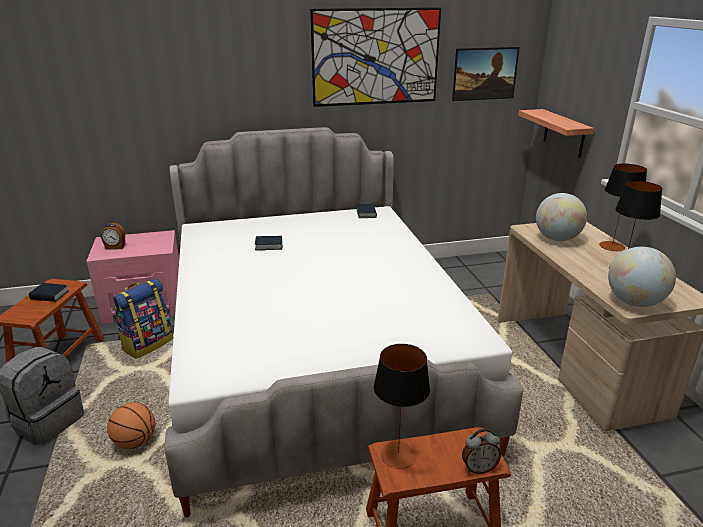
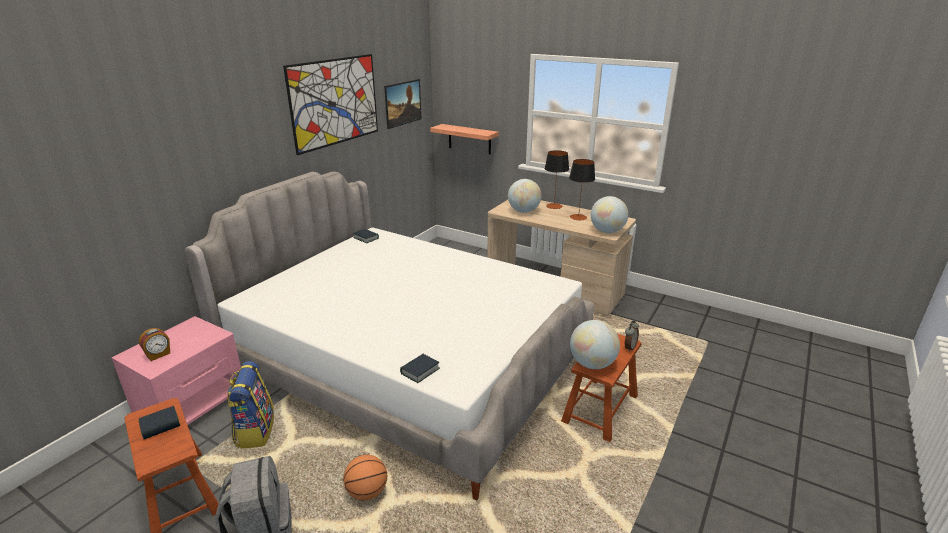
camera: 45 degrees left, 0 degrees up
(268, 246) = (336, 288): book -> book (420, 371)
(398, 455) = (592, 364): table lamp -> globe

